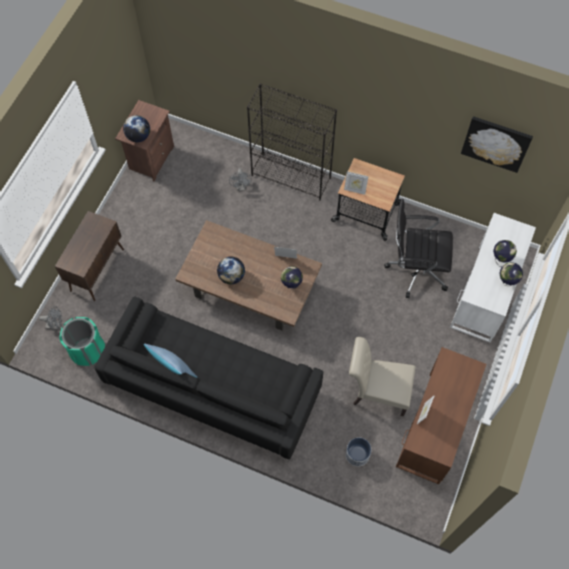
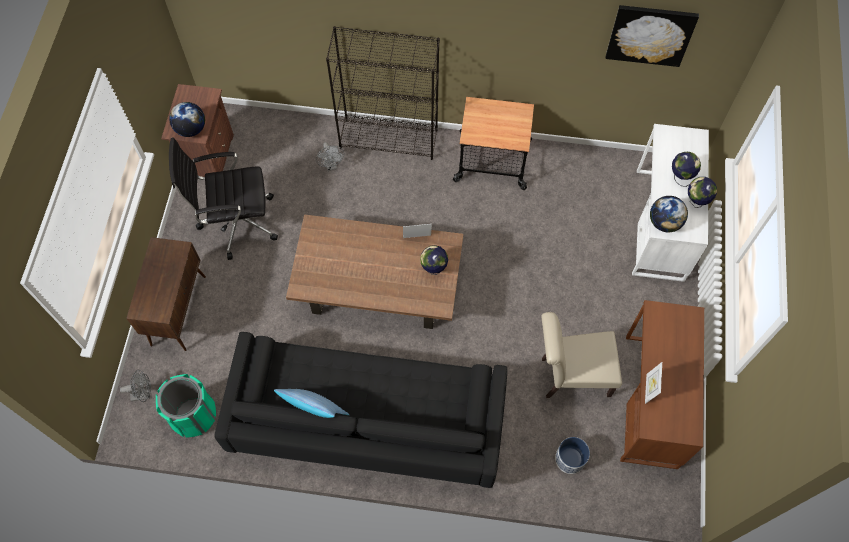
camera: 15 degrees left, 0 degrees up
(231, 276) = (356, 276): globe -> globe (664, 222)
(355, 190) = (479, 135): picture frame -> none
(416, 269) = (571, 215): black office chair -> black office chair (236, 222)

